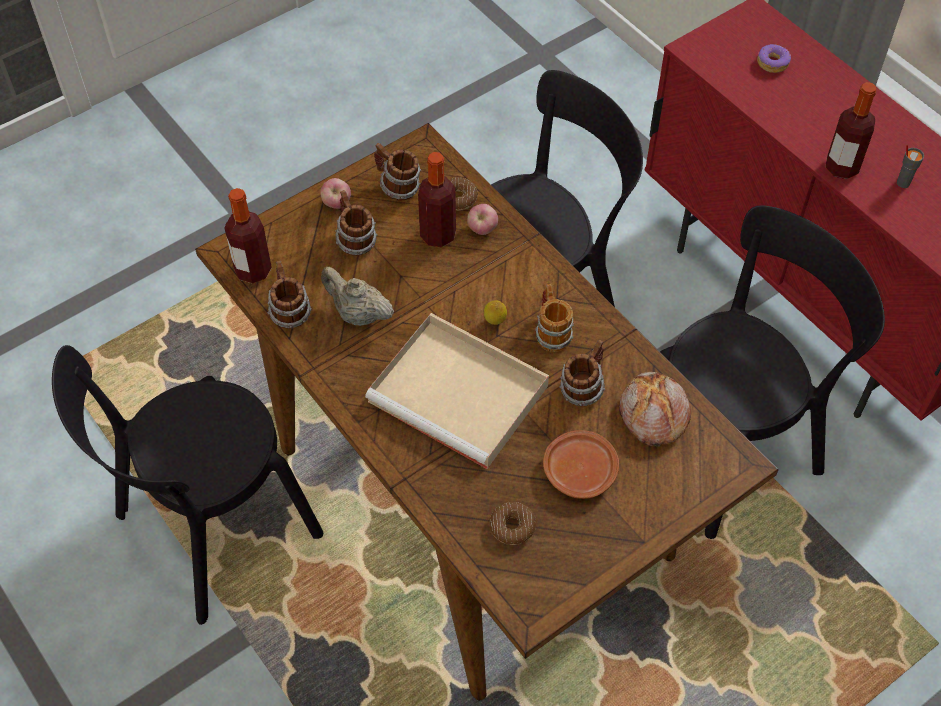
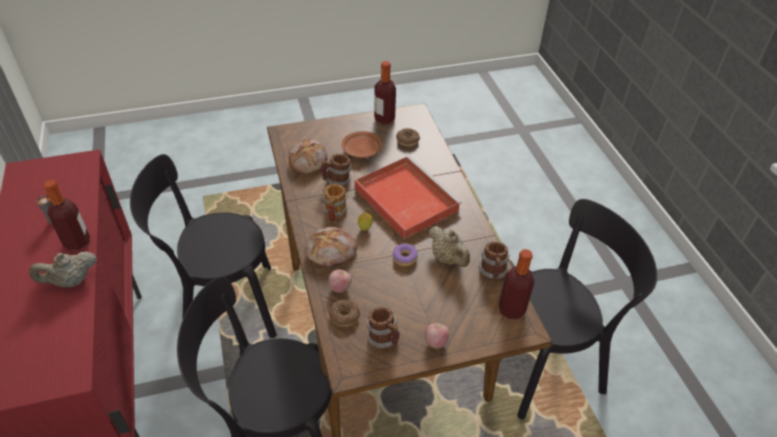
camera: 160 degrees left, 10 degrees down
(355, 241) = (432, 308): mug -> none
(438, 235) = (372, 293): bottle -> bottle (384, 119)
(461, 394) = (404, 198): beige tray -> red tray
(520, 271) = (331, 252): none -> bread
(772, 63) = (28, 339): donut -> donut (404, 258)
(796, 125) = (71, 281): none -> beige teapot

